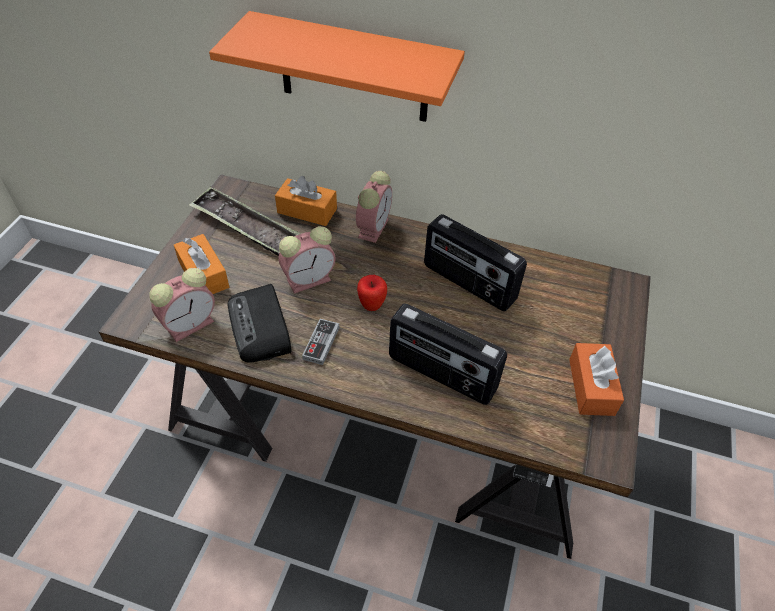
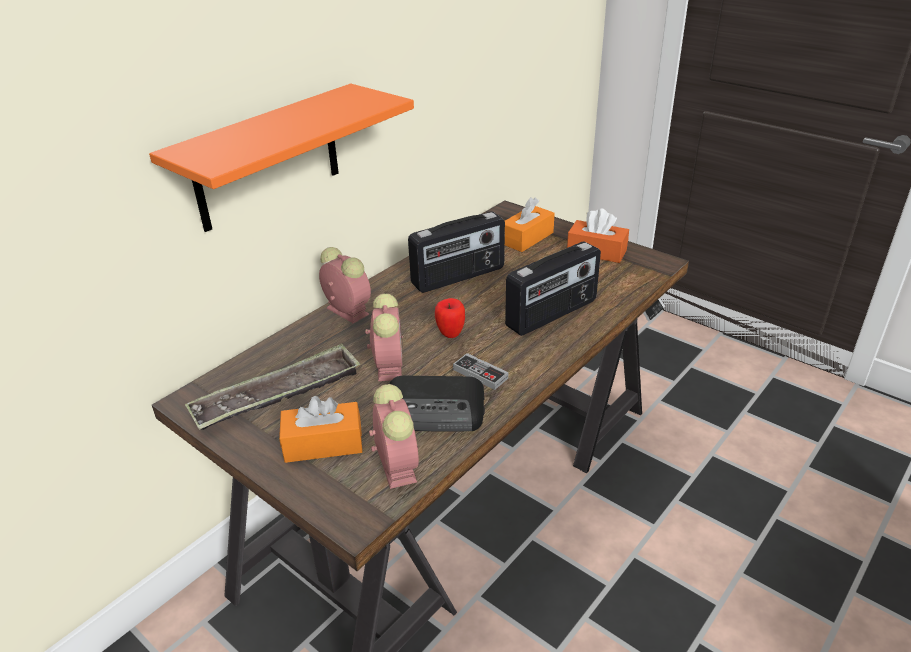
camera: 65 degrees left, 15 degrees down
(307, 211) = (283, 348): orange tissue box -> orange tissue box (527, 238)

